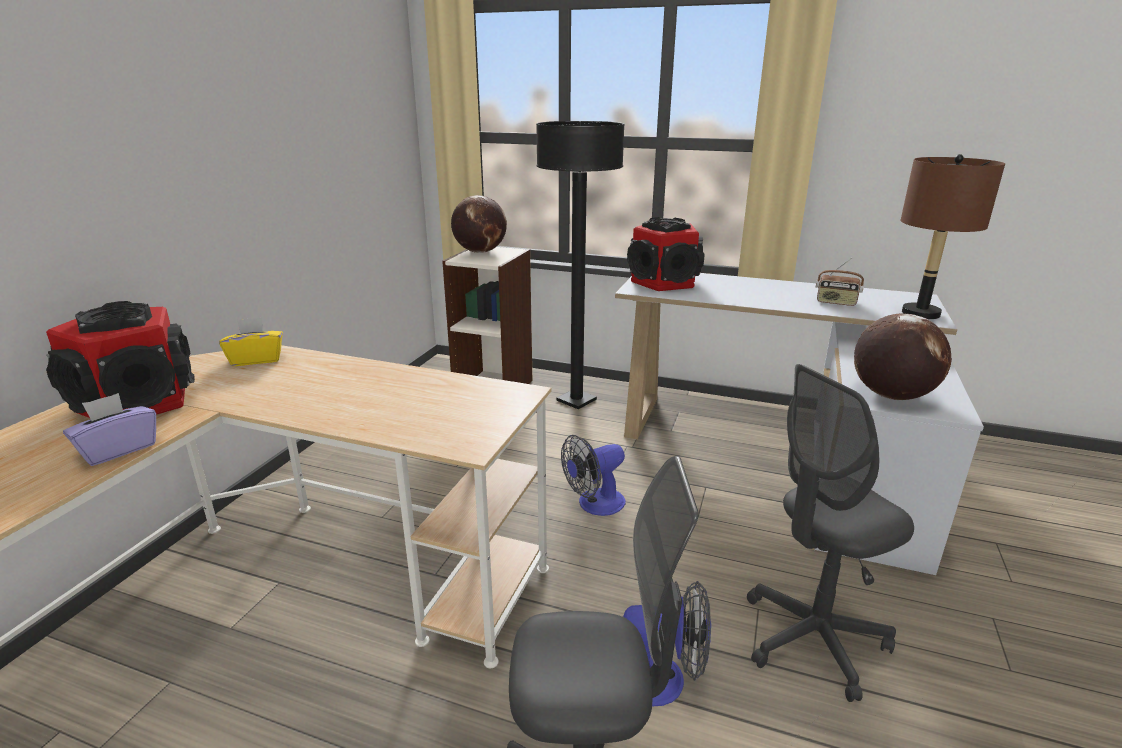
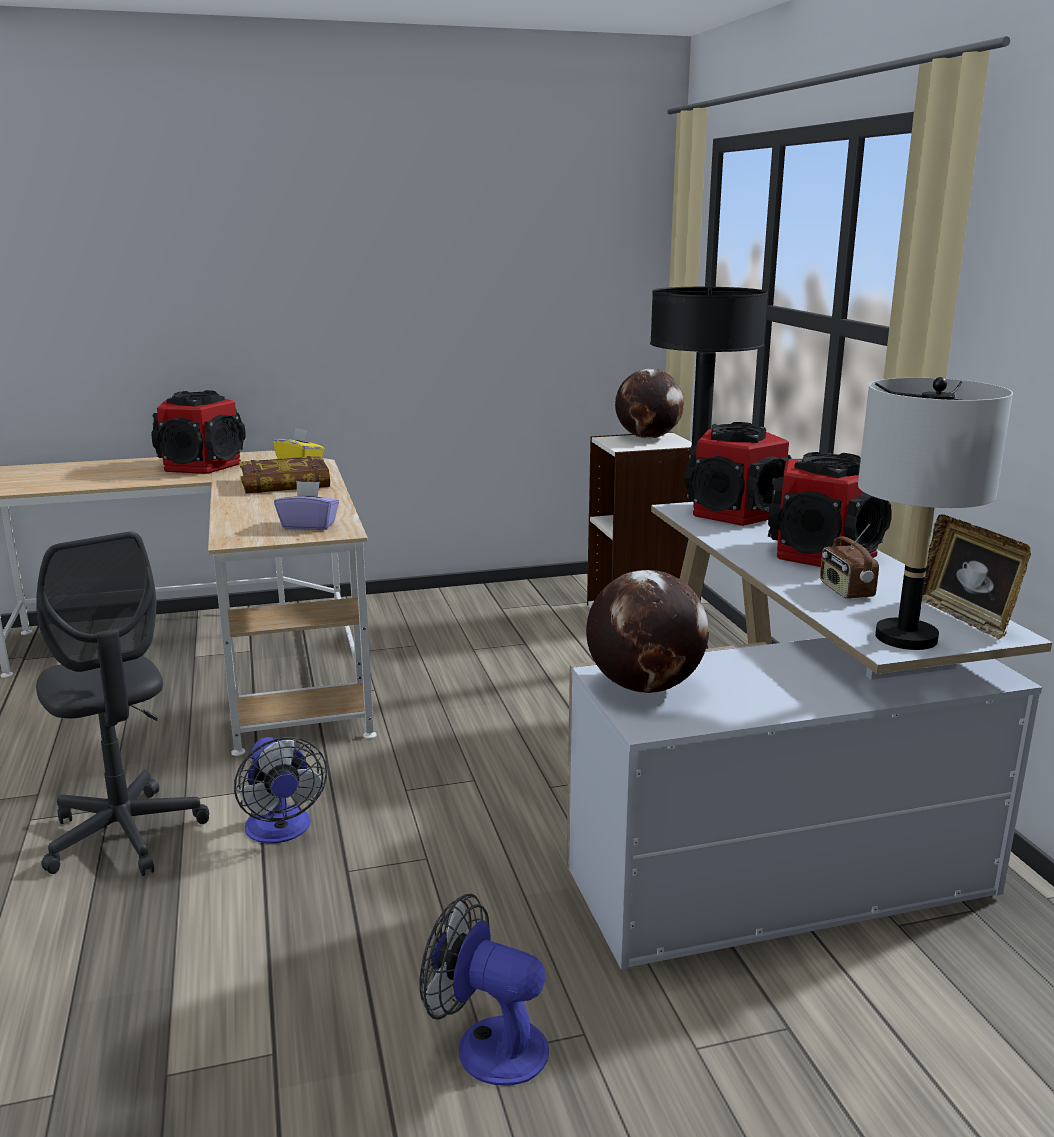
camera: 55 degrees right, 5 degrees down
(118, 449) = (141, 481): purple tissue box -> purple tissue box (309, 525)
(311, 380) = (285, 483): none -> book
(594, 504) = (497, 728): fan -> fan (487, 1045)
(764, 289) = (821, 553): none -> speaker
(813, 640) = (409, 900): grey office chair -> none
(894, 296) = (965, 617): none -> picture frame
(920, 313) = (906, 638): brown table lamp -> grey table lamp

